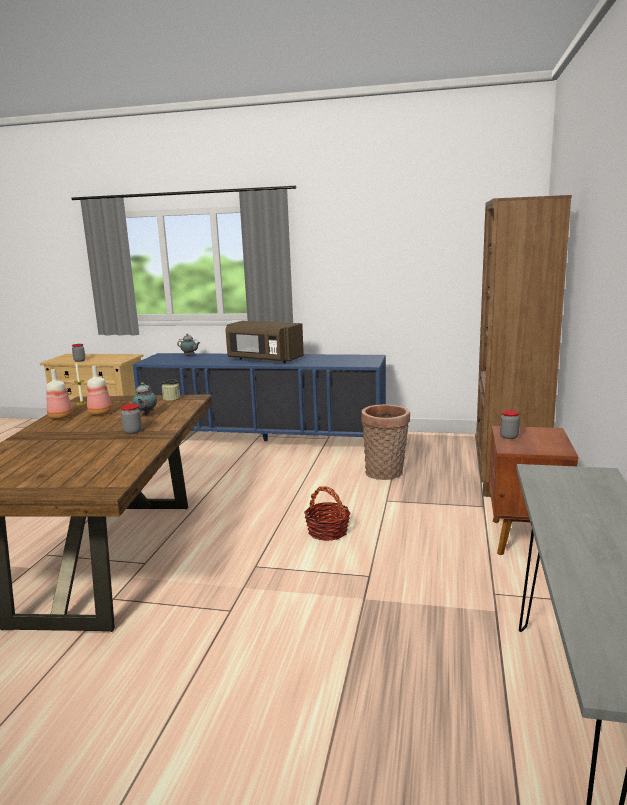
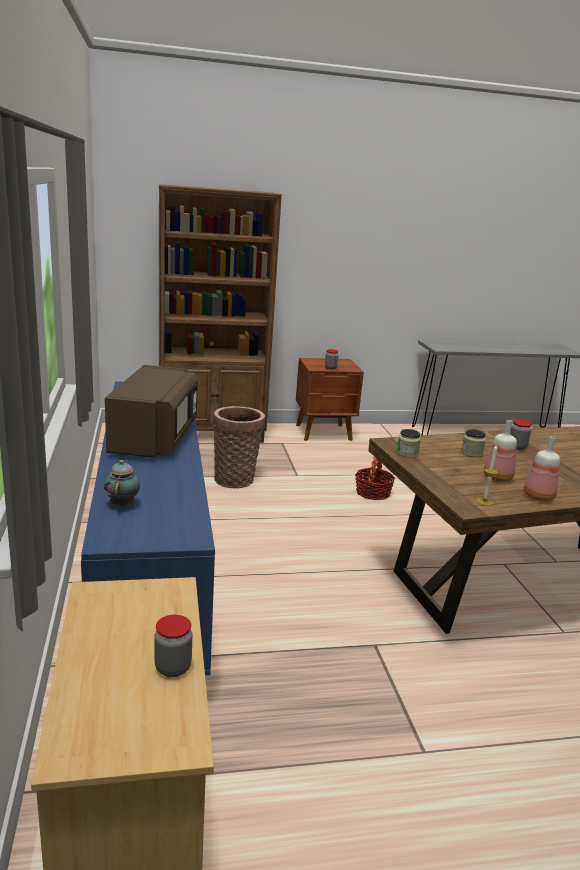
camera: 115 degrees left, 5 degrees up
(145, 415) = (471, 453): teapot -> jar

